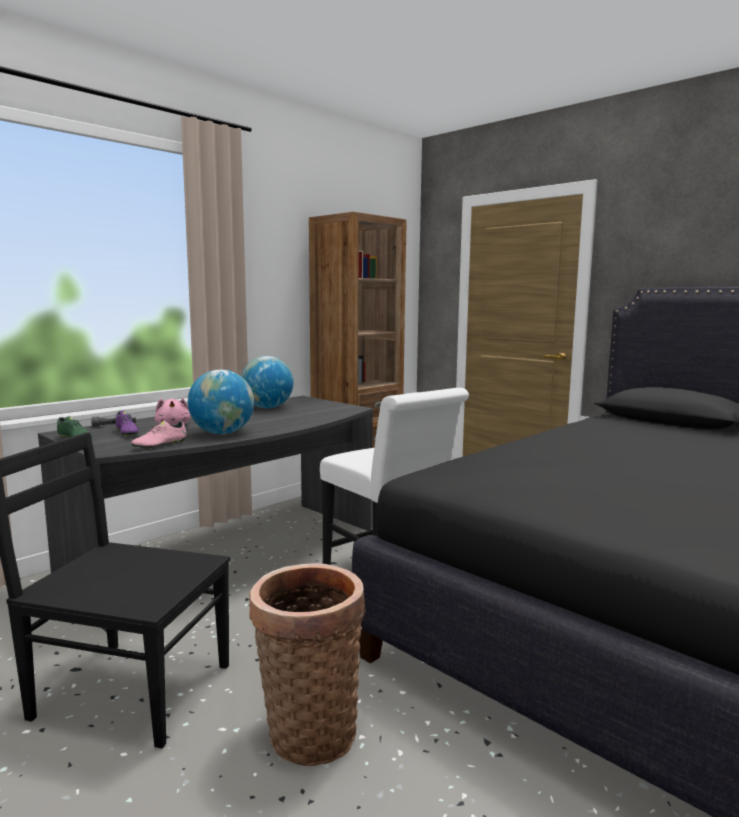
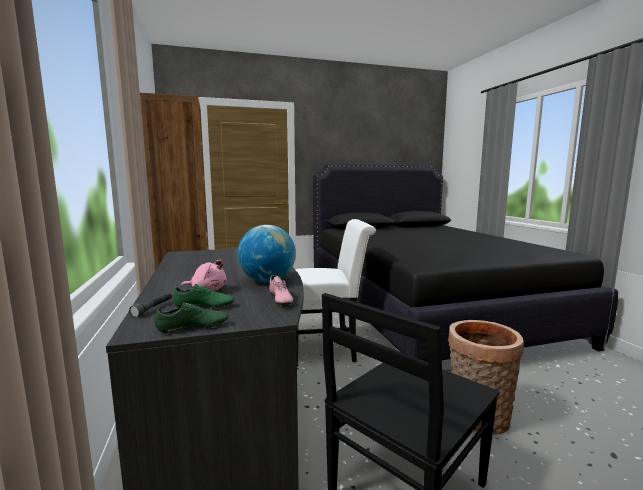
camera: 60 degrees left, 0 degrees up
(126, 433) = (204, 306): purple shoe -> green shoe
(267, 408) = (194, 263): globe -> none

